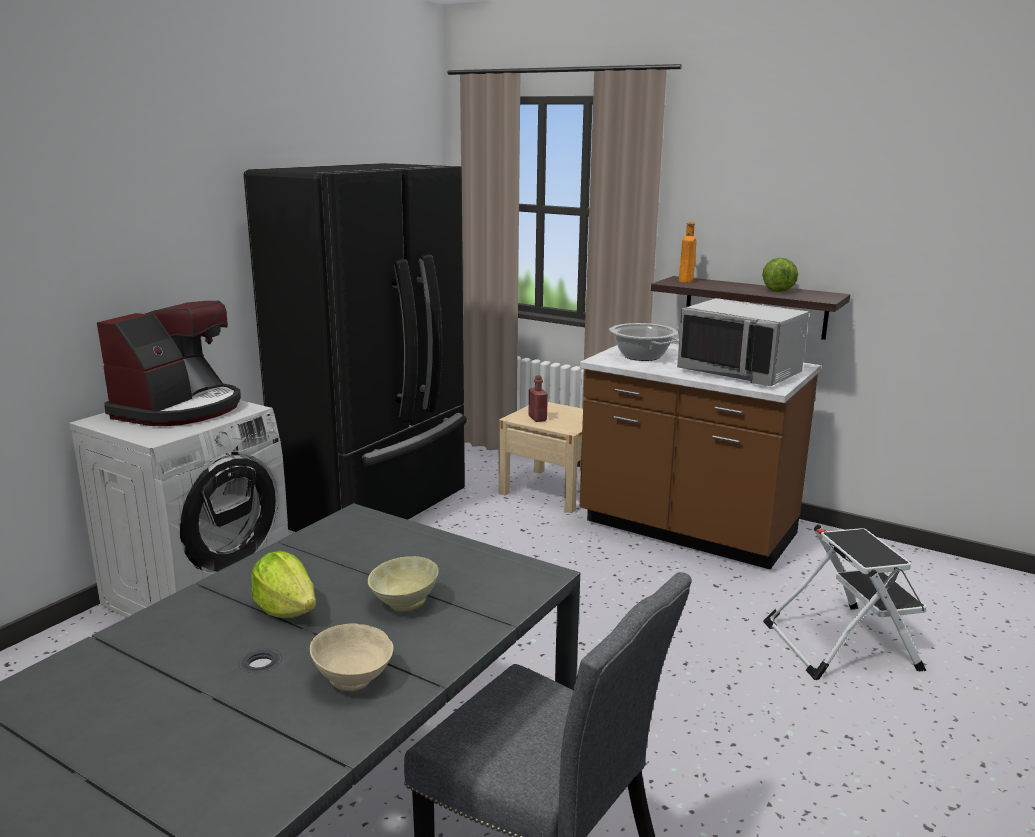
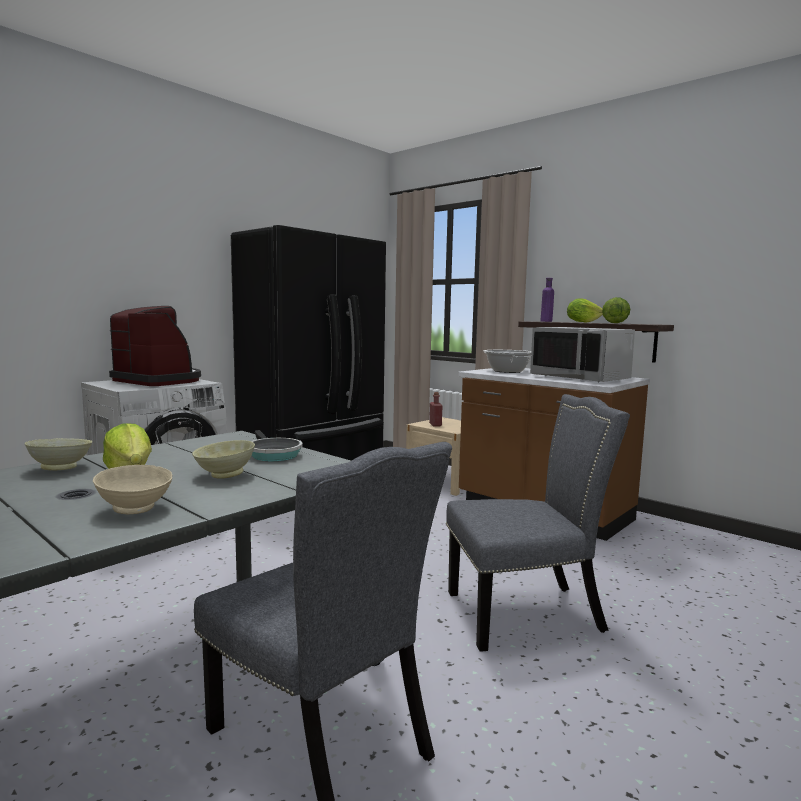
camera: 10 degrees right, 10 degrees down
(179, 409) = (159, 381): coffee machine -> coffee machine turned 90 degrees counterclockwise
(195, 611) = (62, 468): none -> beige bowl
(430, 554) = (272, 454): none -> frying pan
(685, 281) = (546, 321): orange bottle -> purple bottle
(702, 687) = (521, 614): none -> grey chair
(734, 285) = (582, 322): none -> lettuce
(842, 642) = (659, 594): step ladder -> none

